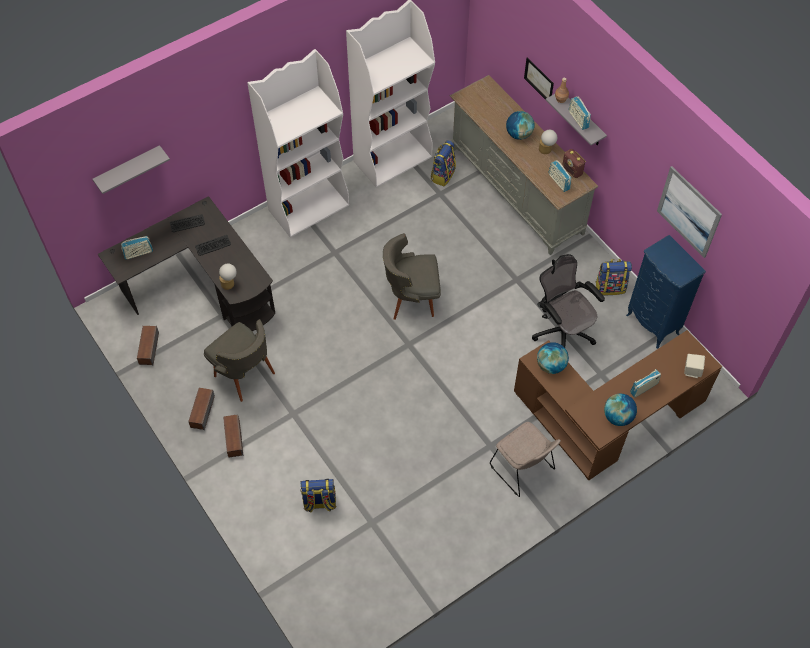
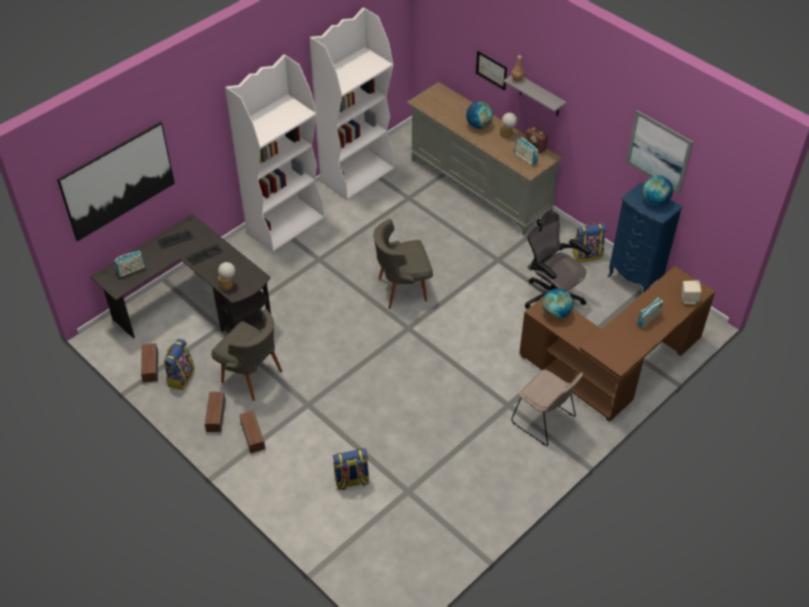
camera: 10 degrees left, 10 degrees down
(128, 169) = (118, 181): grey shelf -> picture
(442, 174) = (407, 182): backpack -> backpack (180, 377)
(578, 119) = (537, 93): radio -> none
(618, 417) = (631, 347): globe -> globe (655, 201)

